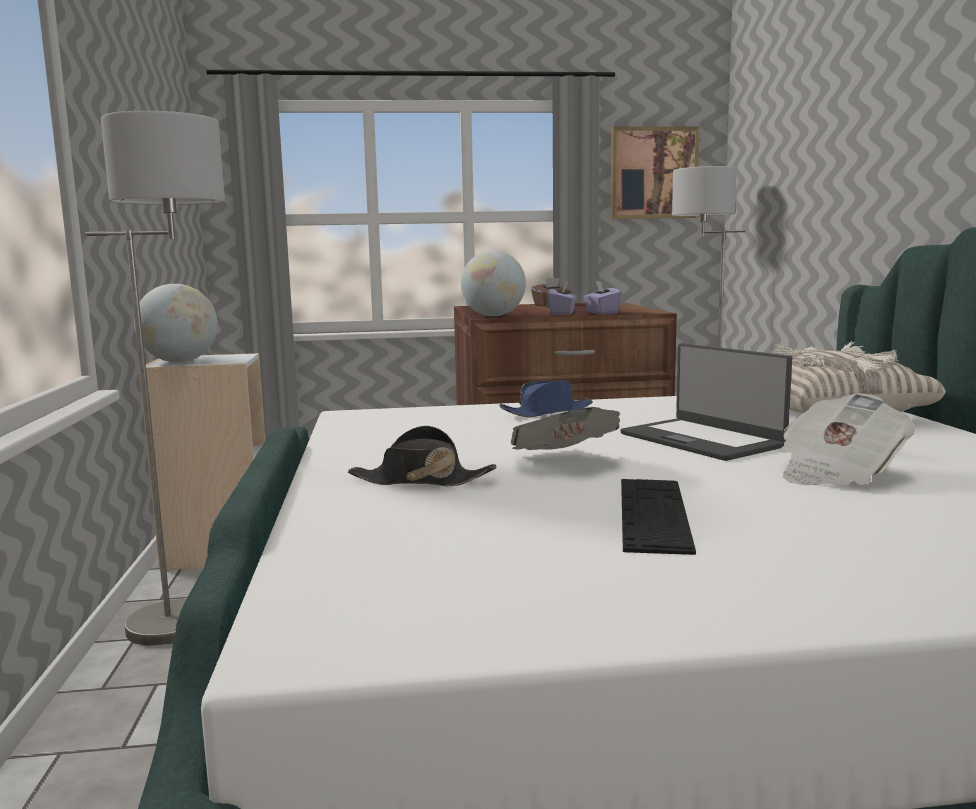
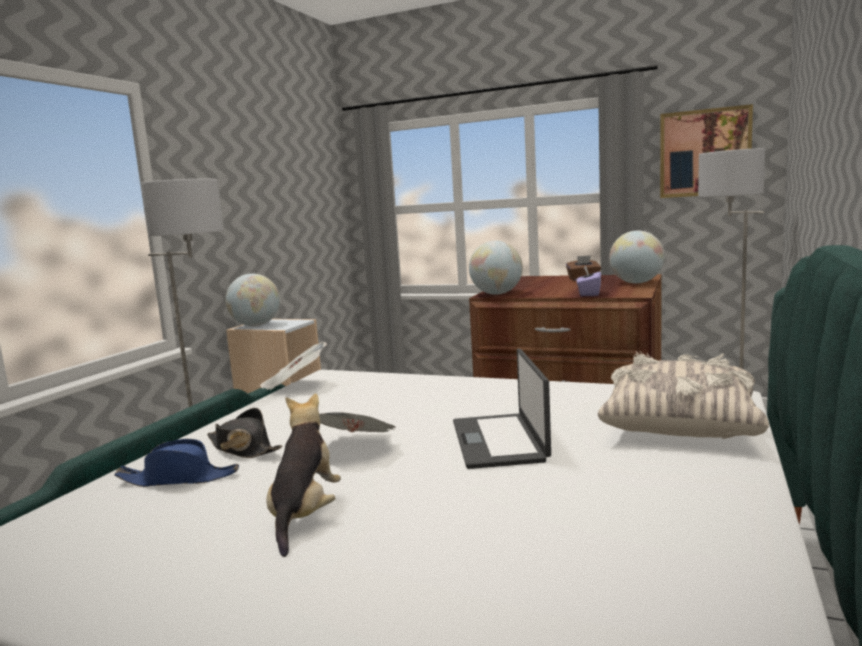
camera: 30 degrees right, 0 degrees up
(547, 412) = (451, 390): blue hat -> blue hat (179, 478)
(562, 313) = (555, 293): purple tissue box -> none
(620, 306) = (636, 283): none -> globe
(653, 513) = (305, 514): keyboard -> plush toy
(836, 474) = (524, 503): newspaper -> newspaper (294, 384)

